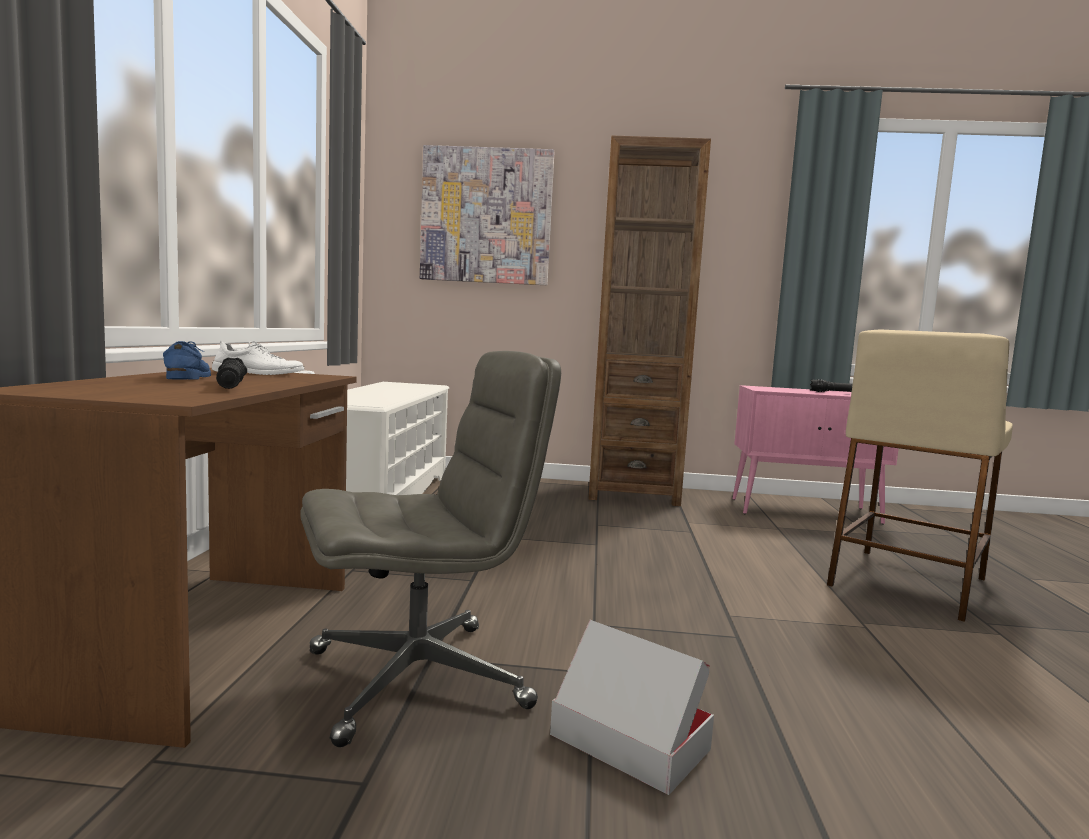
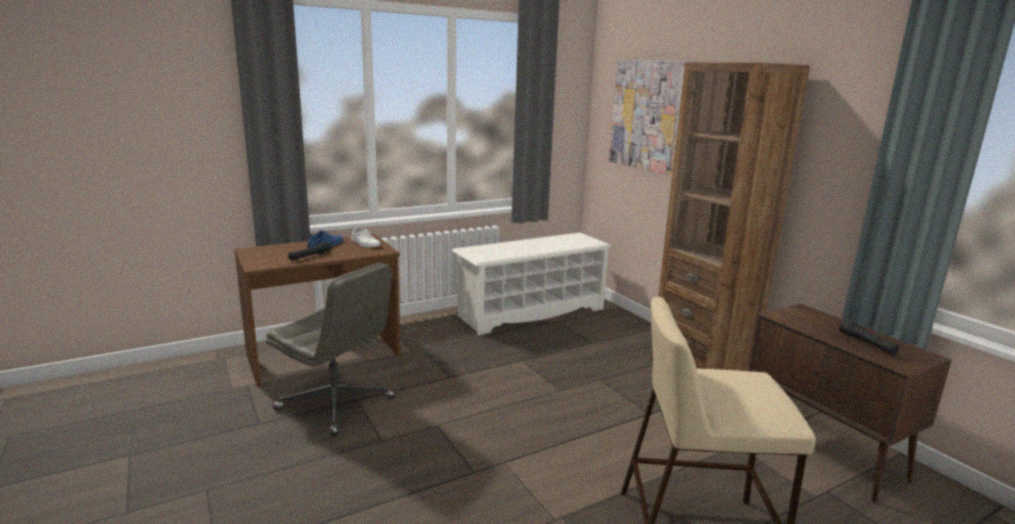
camera: 55 degrees right, 10 degrees up
(629, 742) = (327, 467): cardboard box -> none
(806, 511) = (823, 451): pink cabinet -> brown cabinet

